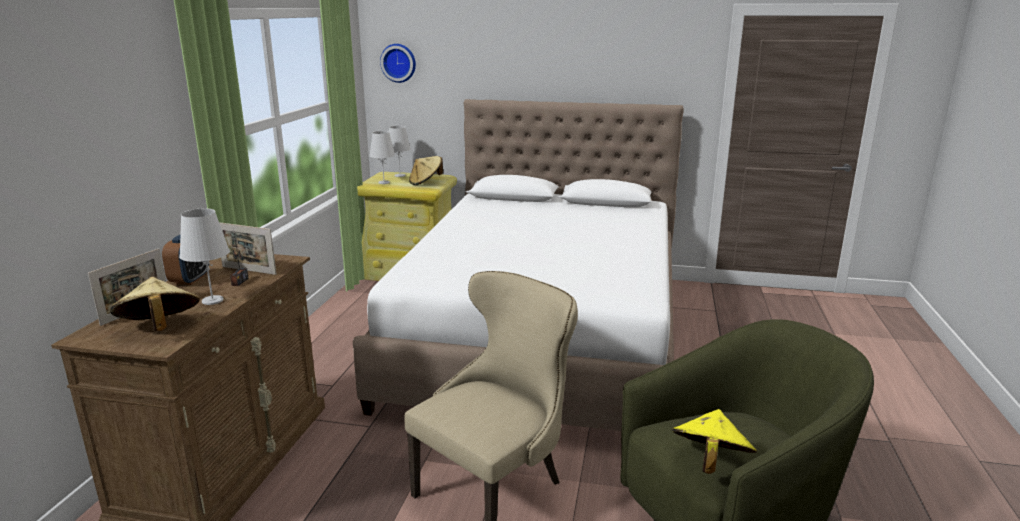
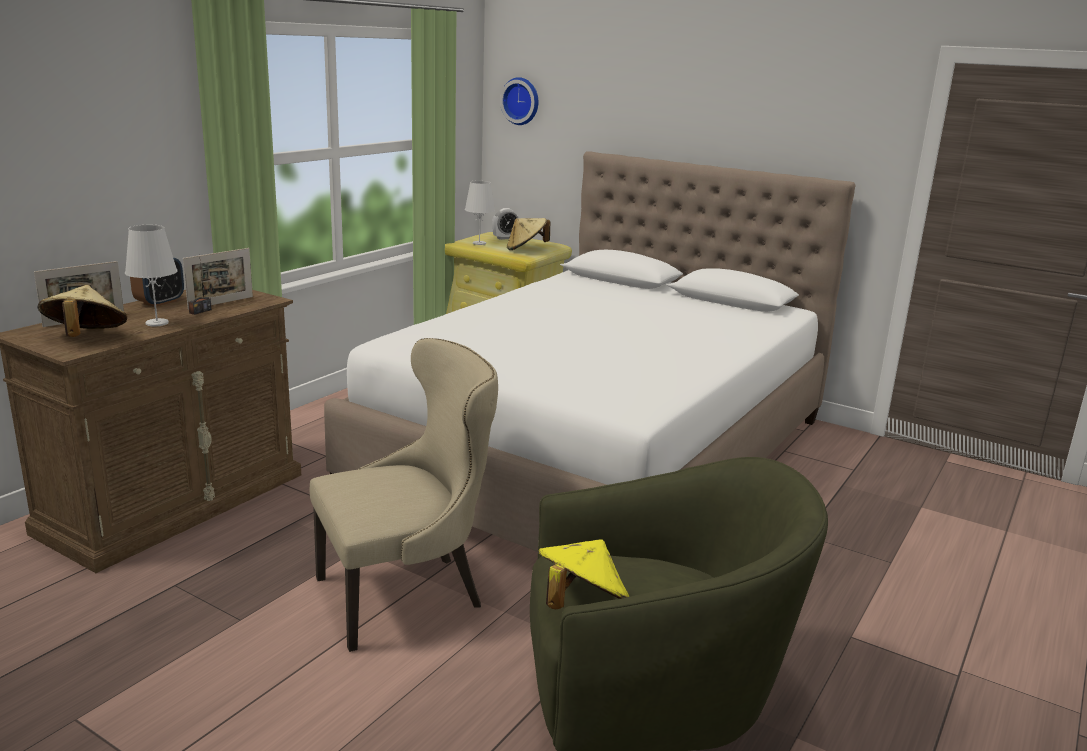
camera: 20 degrees right, 0 degrees up
(249, 270) = (221, 303): picture frame -> picture frame turned 90 degrees counterclockwise
(400, 175) = (505, 238): white table lamp -> alarm clock

